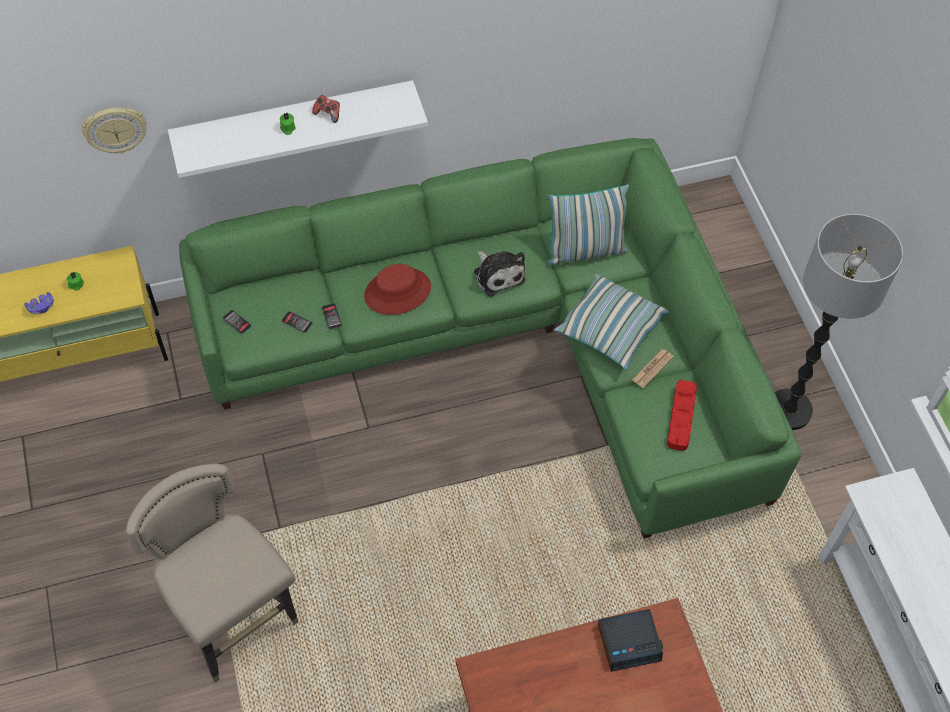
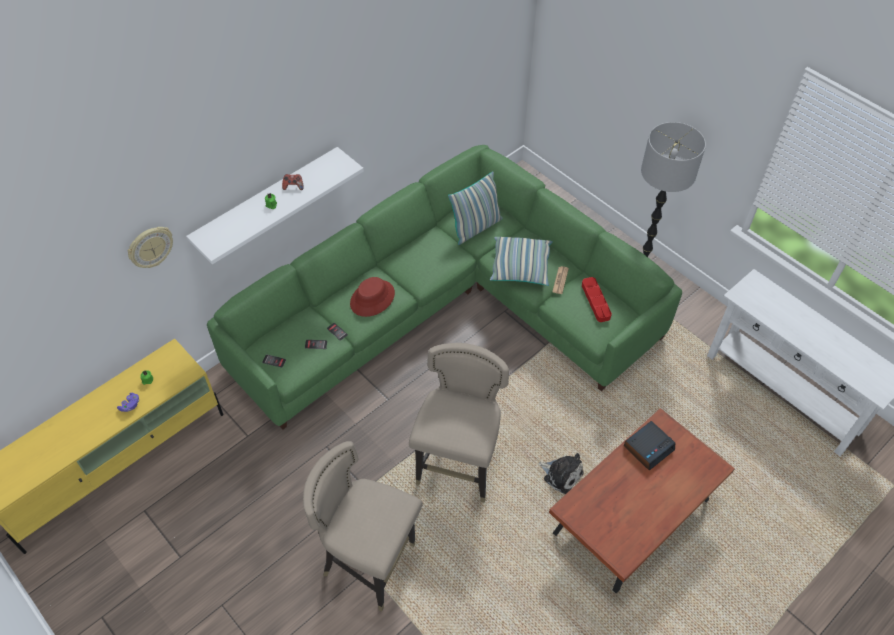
camera: 25 degrees left, 5 degrees down
(404, 553) = (458, 467): none -> beige stool
(498, 274) = (431, 262): plush toy -> plush toy (561, 474)

